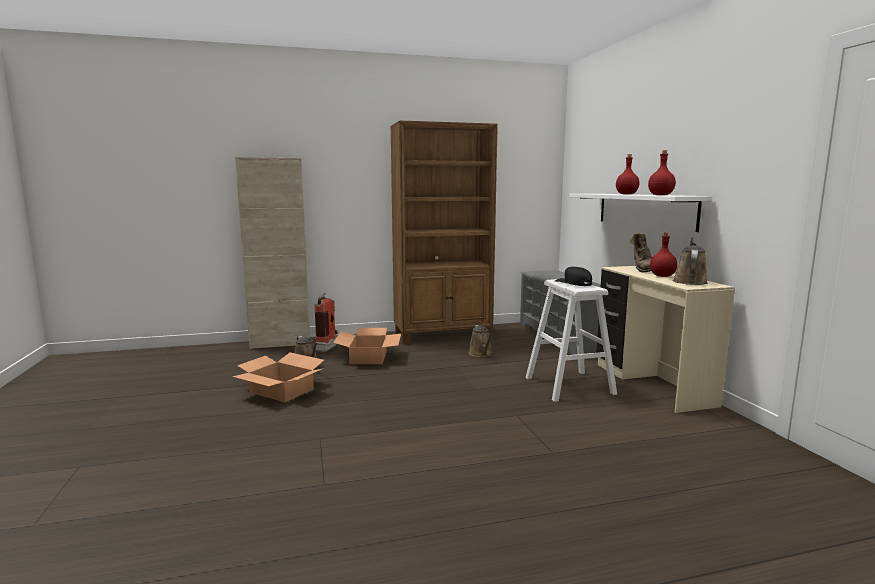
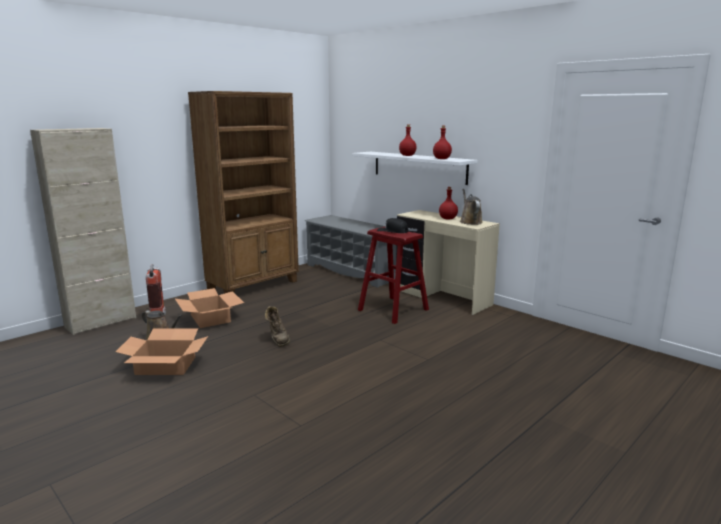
camera: 30 degrees left, 5 degrees up
(481, 354) = (304, 297): brown watering can -> none
(569, 385) = (393, 310): white stool -> red stool
(642, 270) = (427, 214): brown boot -> brown boot (278, 339)

